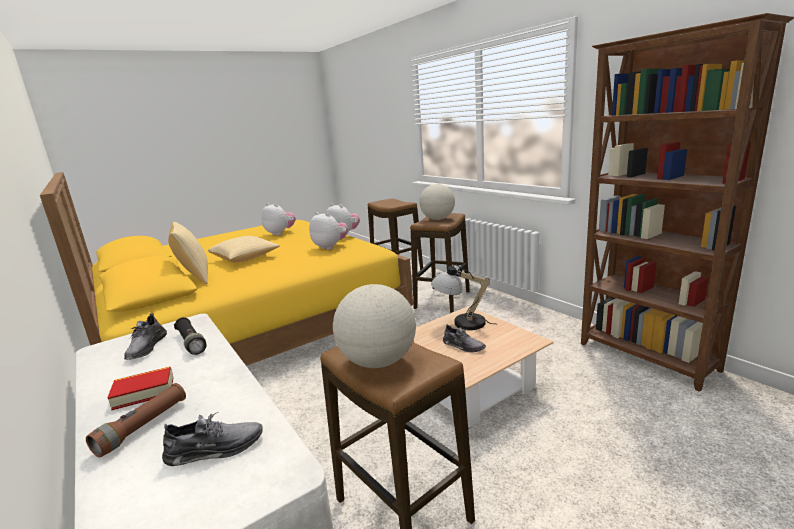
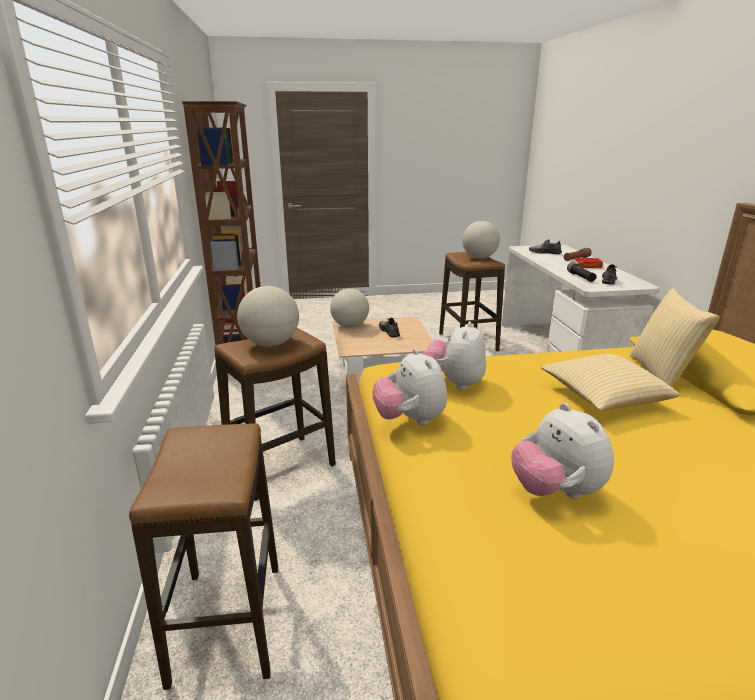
camera: 155 degrees left, 5 degrees up
(330, 247) = (454, 383): plush toy -> plush toy turned 45 degrees clockwise
(460, 322) = (368, 345): table lamp -> none
(518, 339) = (350, 326): none -> globe

